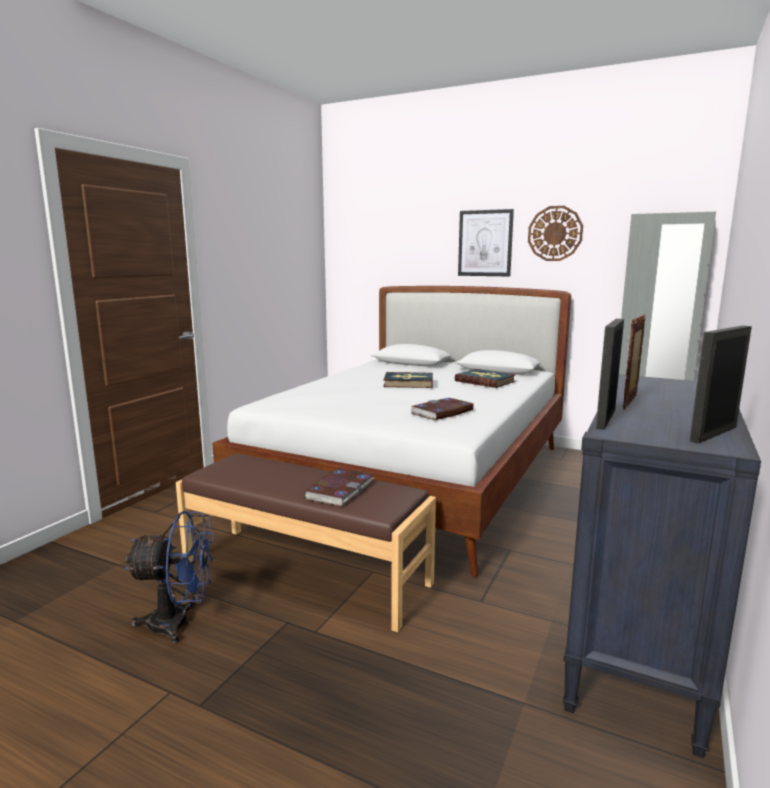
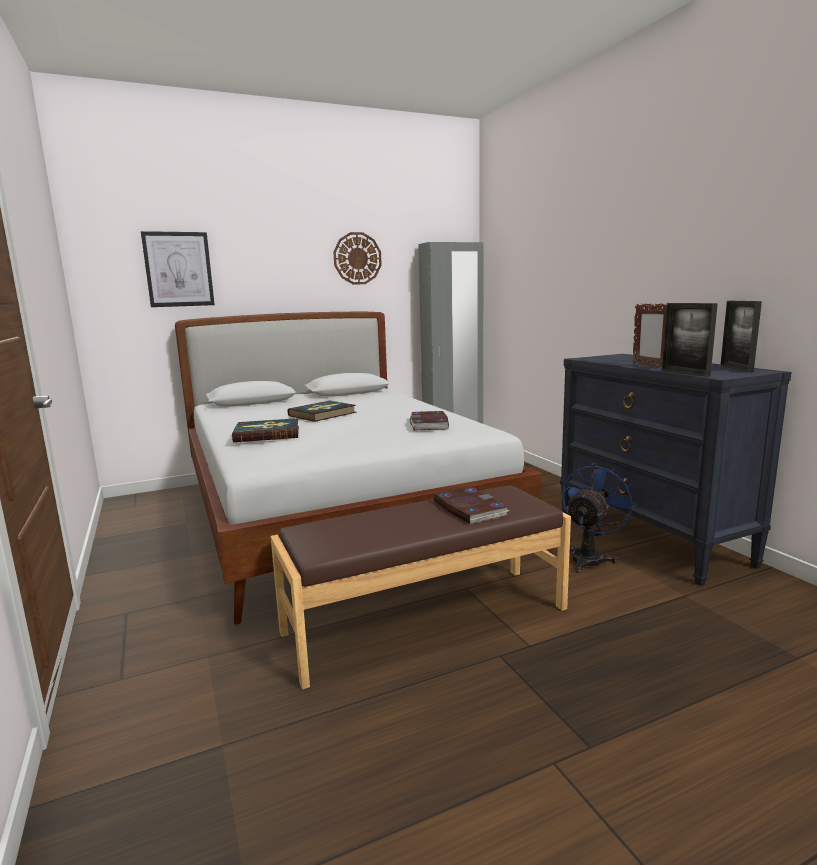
camera: 50 degrees left, 0 degrees up
(179, 623) = (431, 724): blue fan -> blue fan (590, 557)
(485, 243) = (291, 267): picture -> picture (178, 269)
(485, 381) = (371, 400): book -> book (267, 434)

